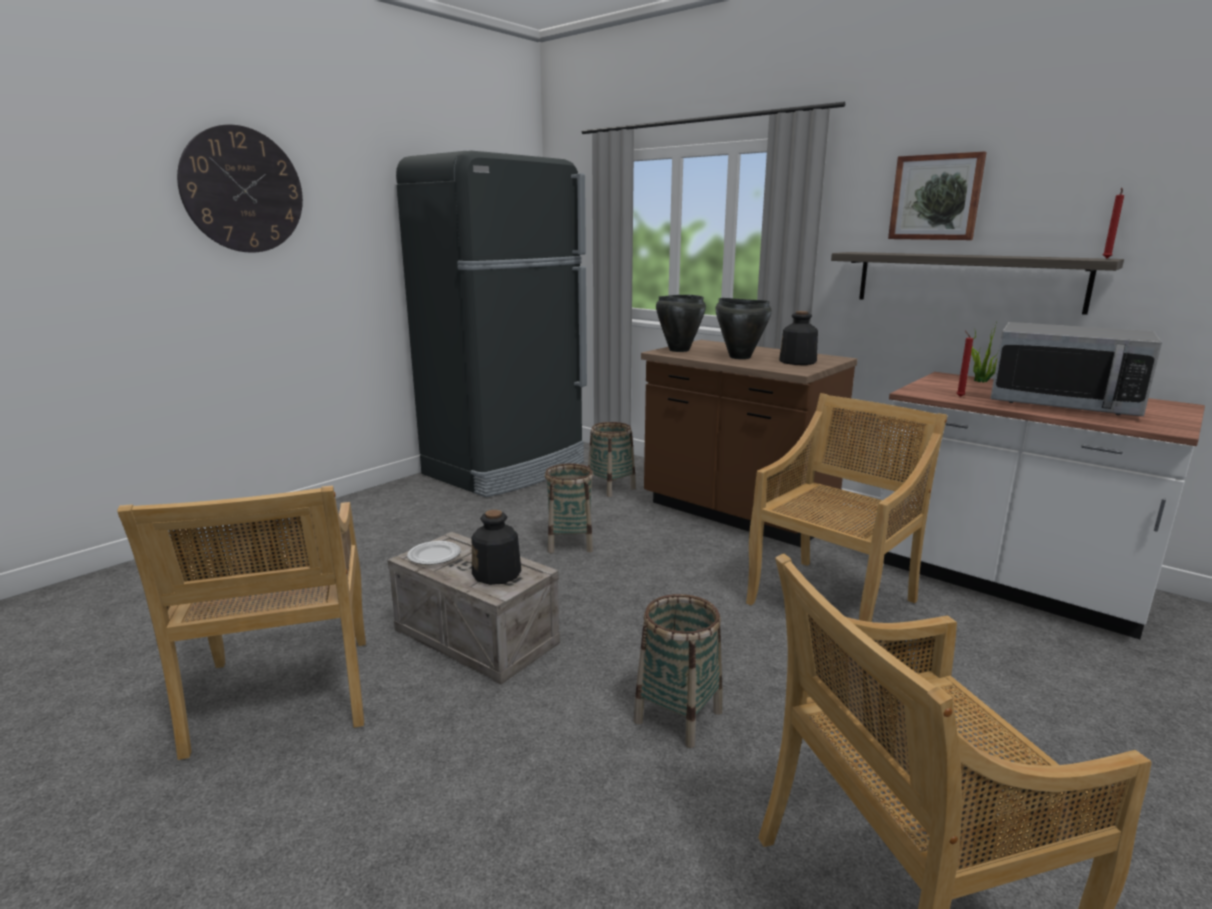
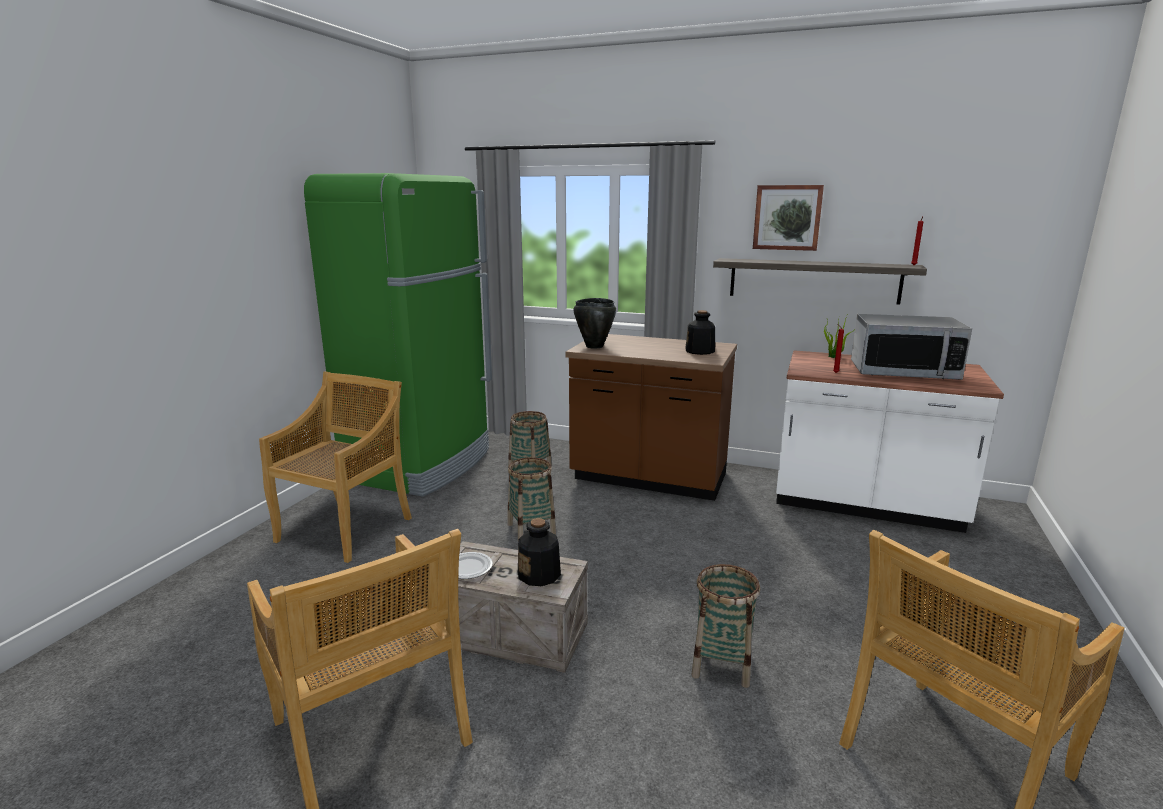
camera: 20 degrees left, 0 degrees up
(243, 190) = (164, 217): wall clock -> none
(507, 469) = (421, 465): black fridge -> green fridge
(739, 357) = (651, 350): black cooking pot -> none
(832, 601) = (766, 542): beige chair -> beige chair (346, 528)

